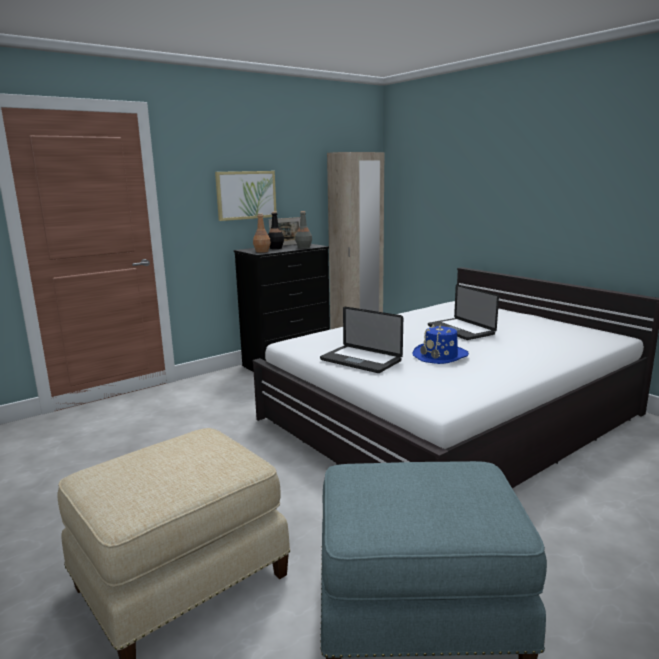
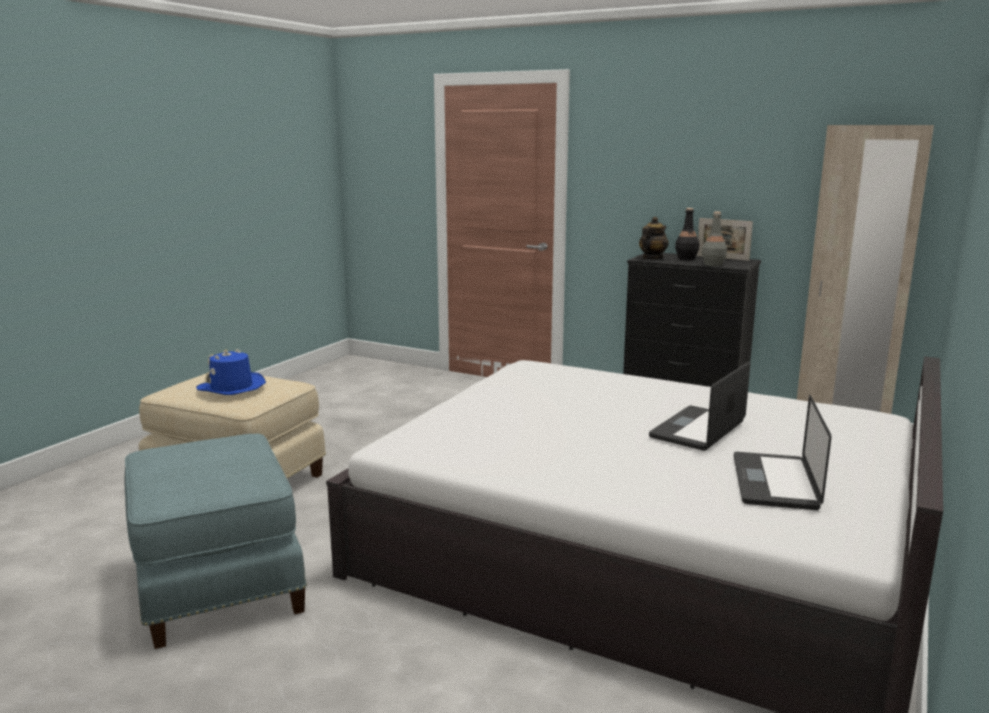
camera: 65 degrees right, 0 degrees up
(246, 195) = (679, 182): picture -> none
(262, 251) = (652, 258): brown bottle -> teapot
(360, 360) = (498, 397): laptop -> laptop (774, 482)
(440, 356) = (560, 430): blue hat -> blue hat (232, 387)

